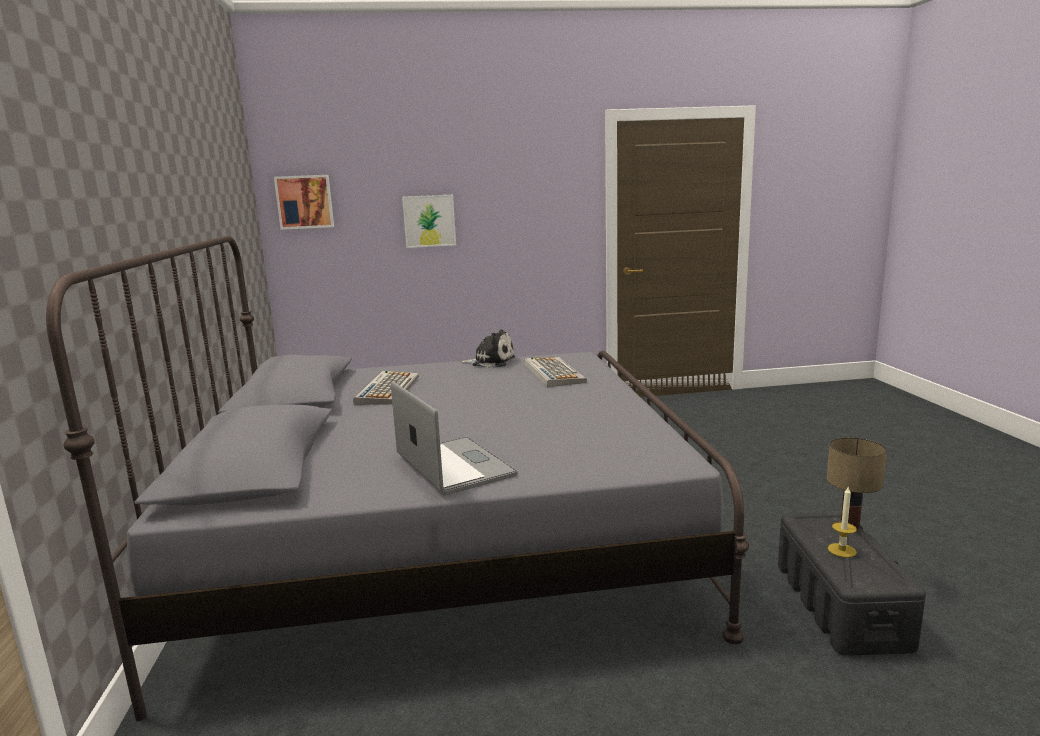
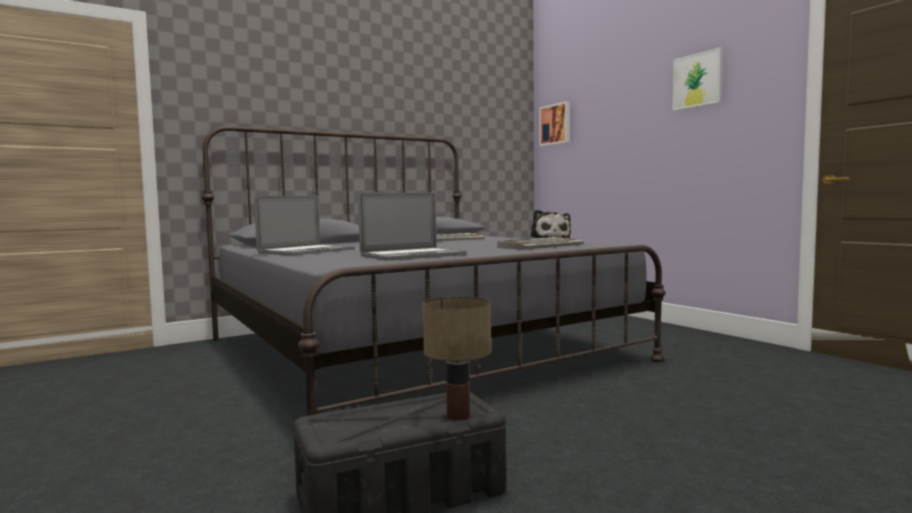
camera: 65 degrees right, 10 degrees down
(429, 221) = (630, 132): picture -> picture (697, 80)
(596, 423) = (413, 255): none -> laptop
(842, 550) = (391, 413): candle -> none

